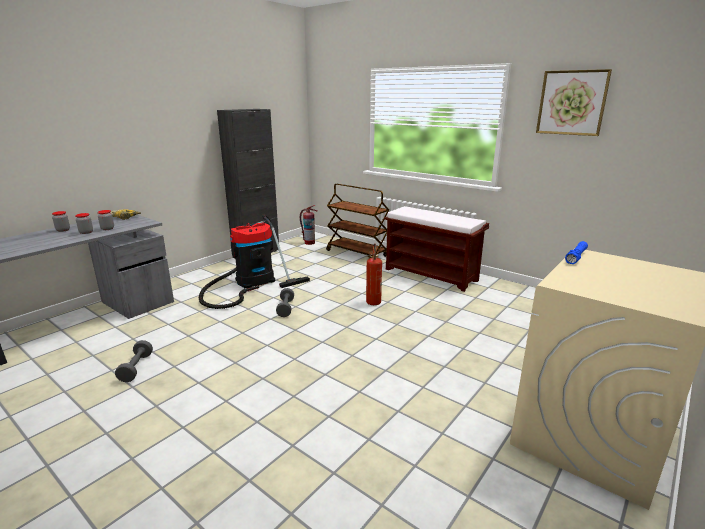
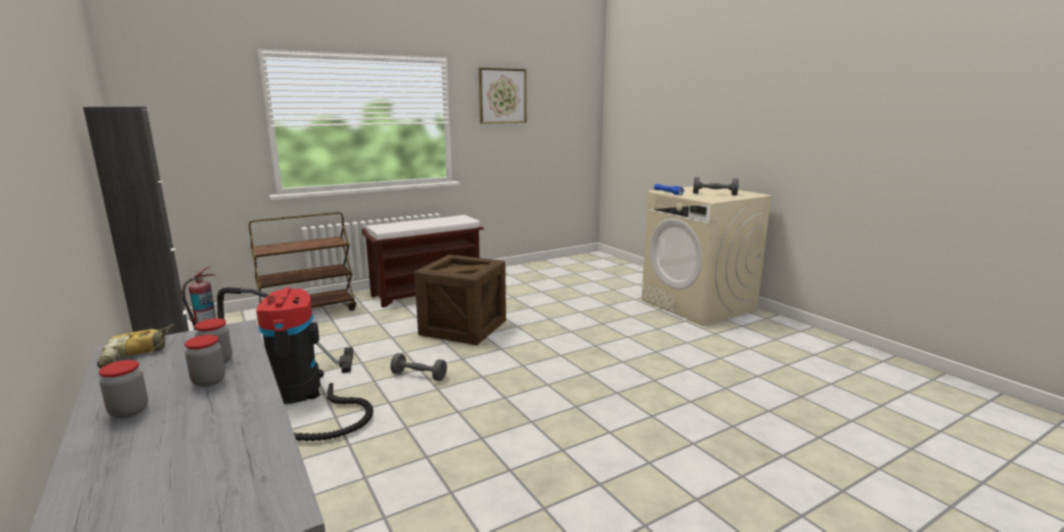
camera: 70 degrees left, 5 degrees down
(136, 368) = (492, 507): grey dumbbell -> grey dumbbell (714, 194)
(373, 304) = (463, 328): fire extinguisher -> crate

